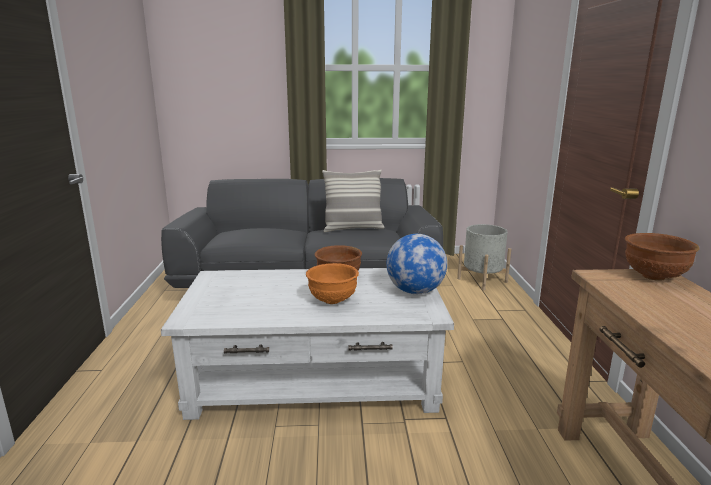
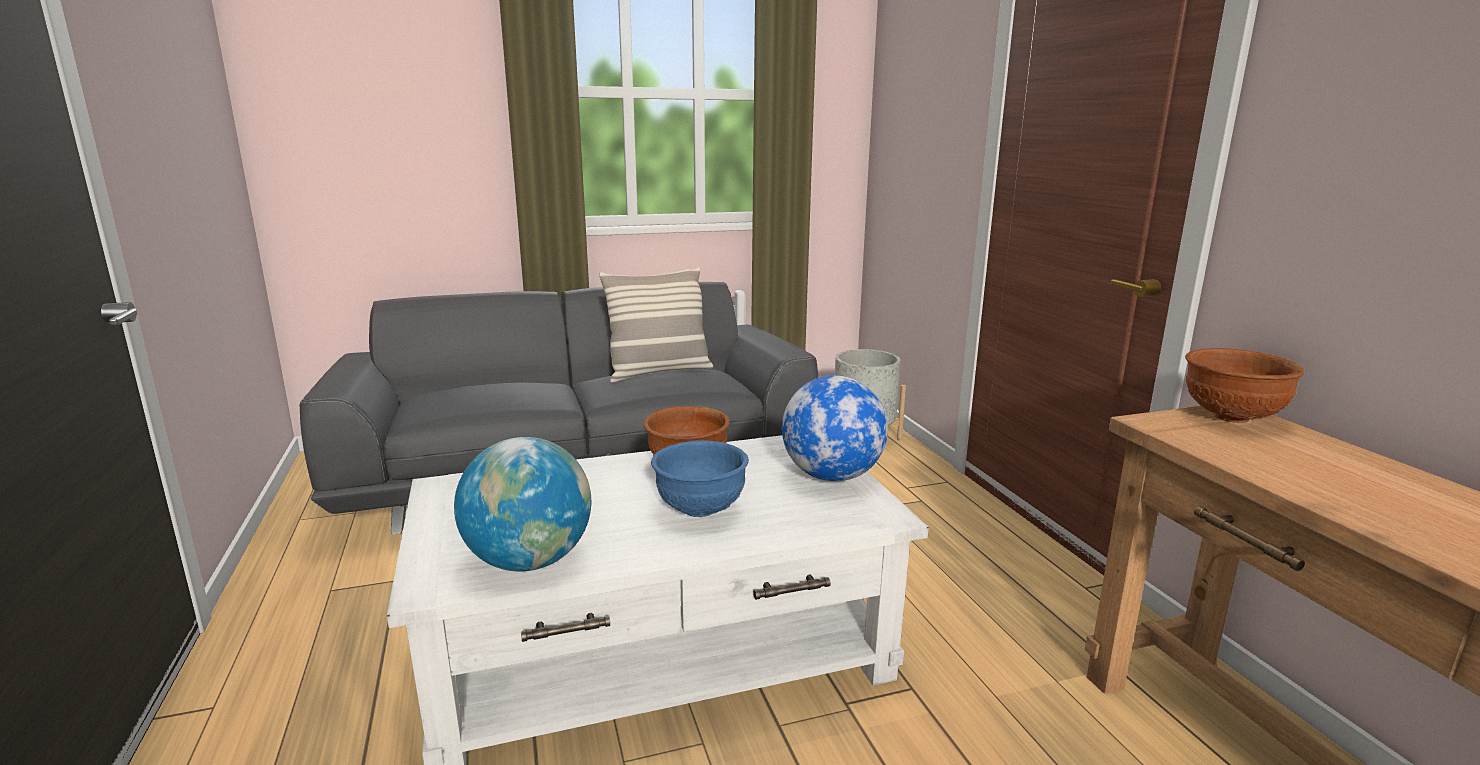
camera: 15 degrees left, 0 degrees up
(234, 314) = (529, 561): none -> globe
(332, 300) = (699, 509): orange bowl -> blue bowl

